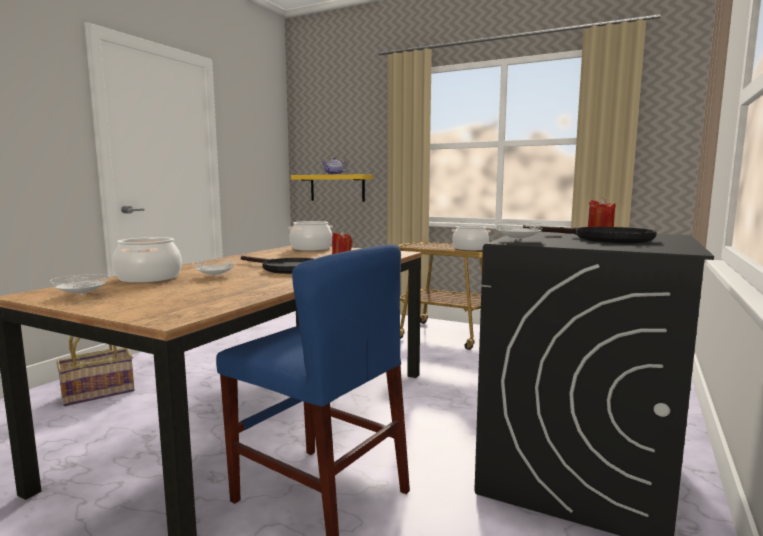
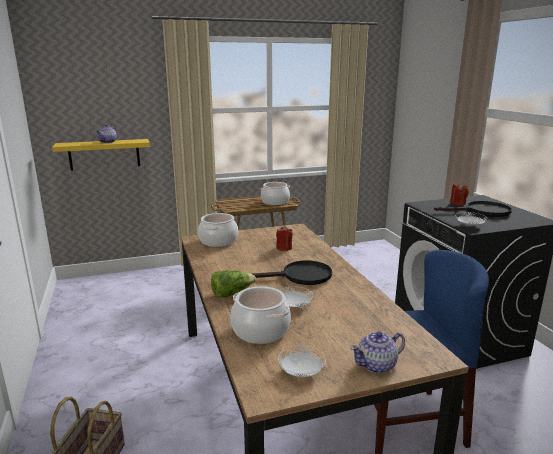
camera: 45 degrees left, 10 degrees up
(122, 307) = (377, 365): none -> teapot
(209, 264) = (232, 293): none -> lettuce

